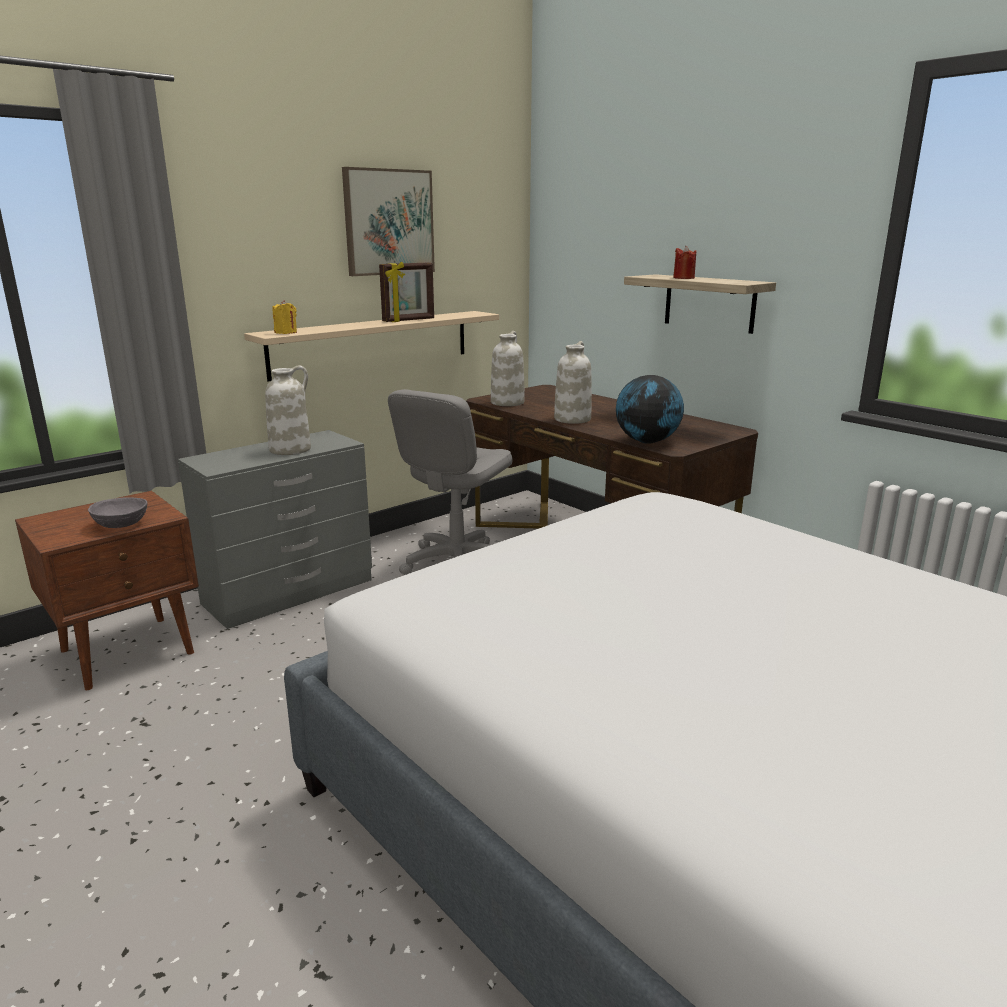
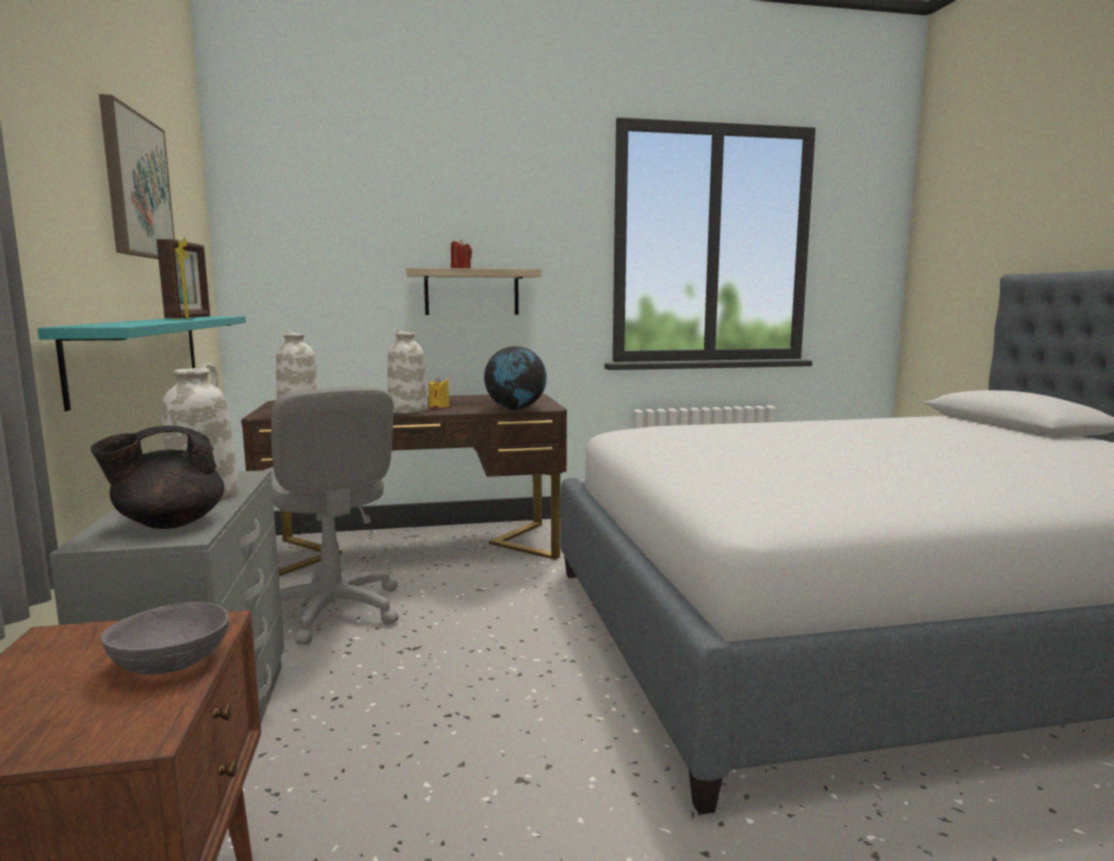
camera: 60 degrees left, 10 degrees down
(234, 460) = (169, 523): none -> black teapot
(286, 333) = (115, 324): yellow candle -> yellow candle (439, 406)
(373, 343) = (140, 353): beige shelf -> turquoise shelf

